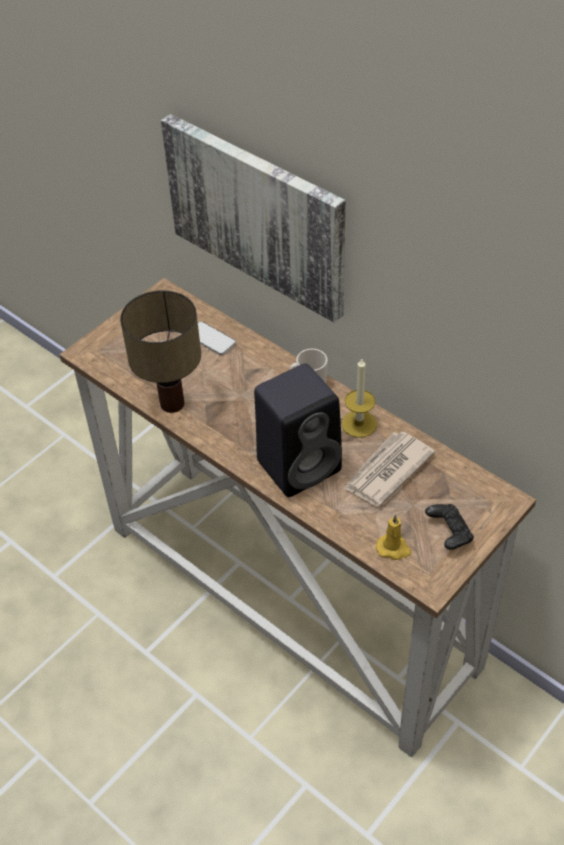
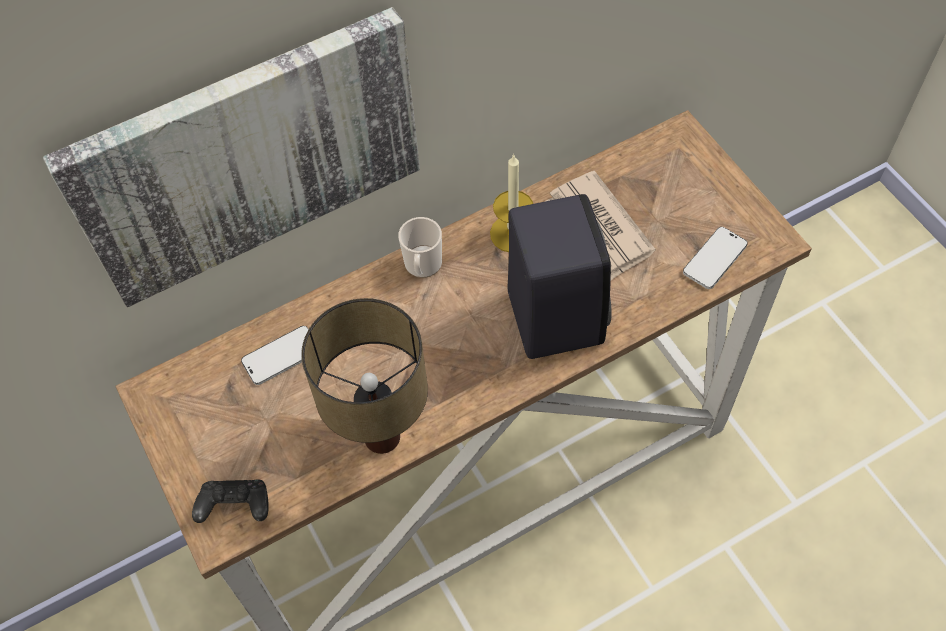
camera: 70 degrees left, 10 degrees up
(394, 548) = (714, 259): yellow candle -> phone
(449, 533) = (709, 201): black game controller -> black game controller (235, 507)

